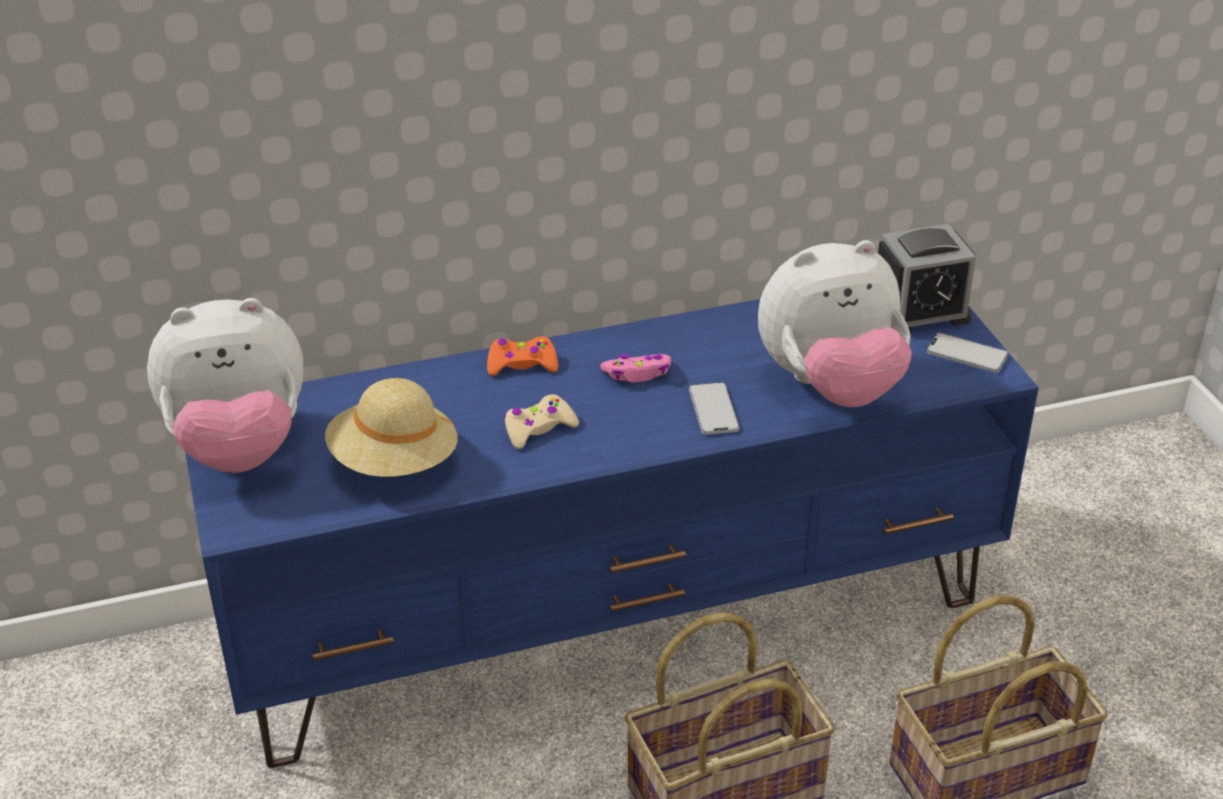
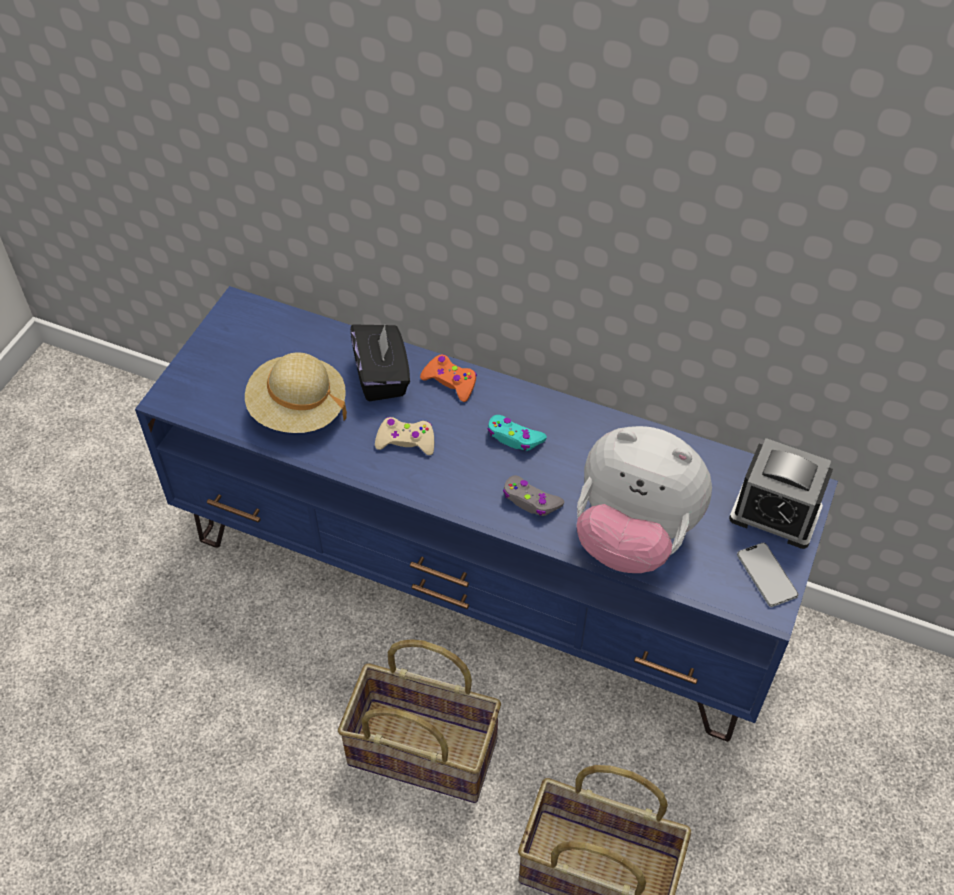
camera: 40 degrees right, 15 degrees up
(239, 448) = (228, 341): plush toy -> none
(448, 394) = (382, 377): none -> black tissue box
(637, 374) = (514, 438): pink game controller -> turquoise game controller
(713, 410) = (531, 501): phone -> grey game controller

